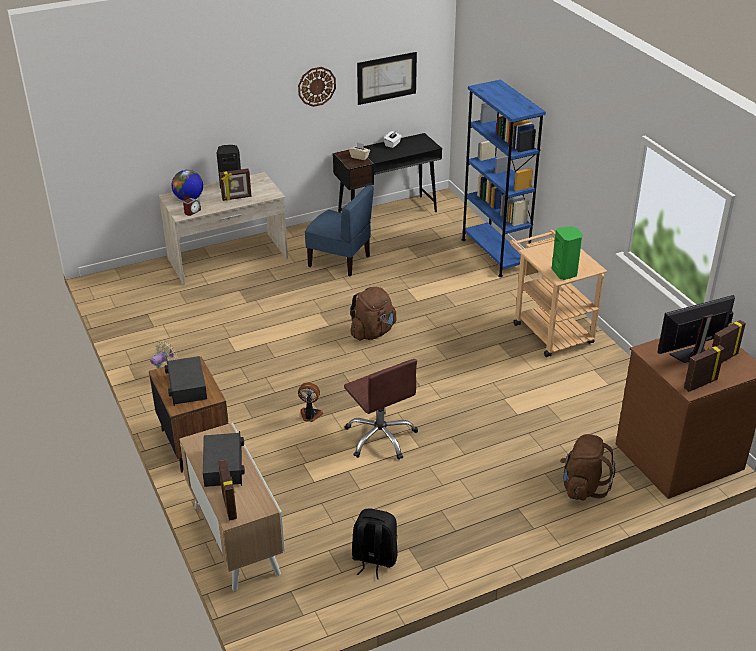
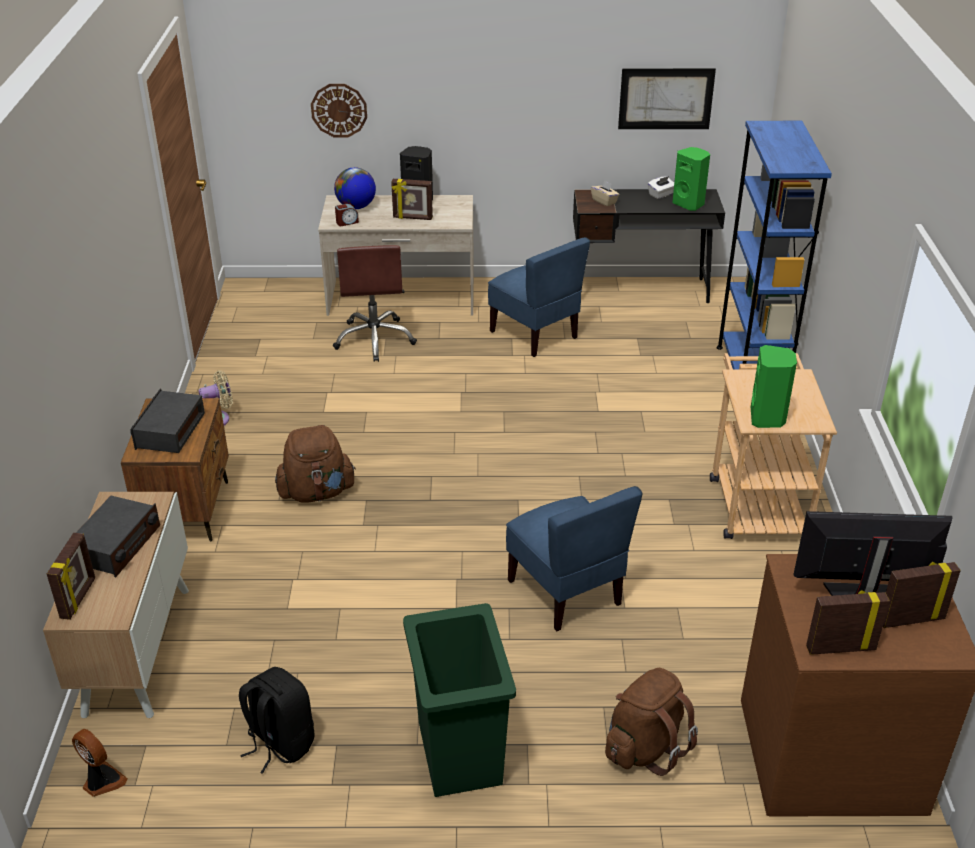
camera: 25 degrees right, 0 degrees up
(310, 415) = (349, 519): fan -> fan (102, 781)
(316, 86) = (559, 91): wall clock -> wall clock (339, 110)
(373, 332) = (509, 436): brown backpack -> brown backpack (317, 492)
(381, 437) = (415, 577): brown office chair -> brown office chair (375, 339)
(415, 147) = (689, 204): none -> green speaker
(478, 416) = (566, 592): none -> blue chair
(484, 527) = (459, 755): none -> green trash can

